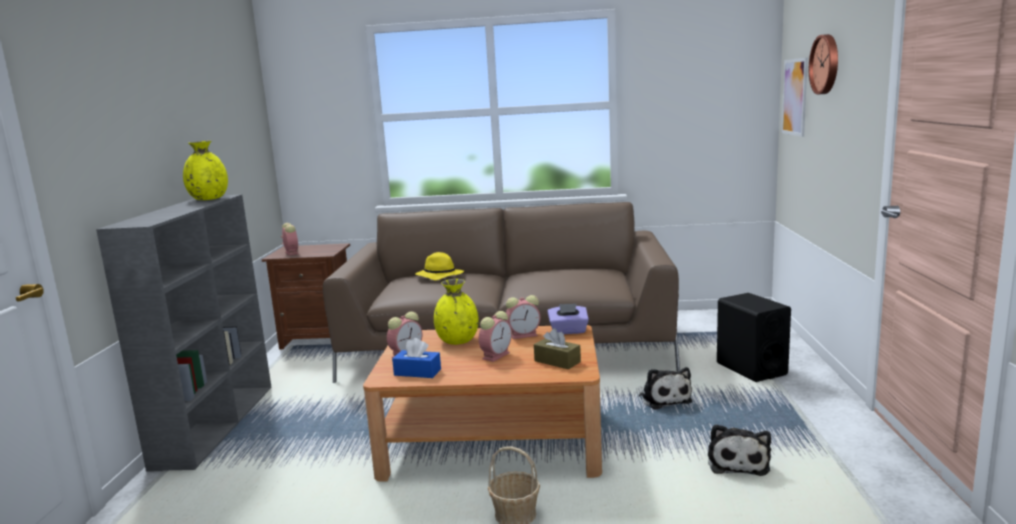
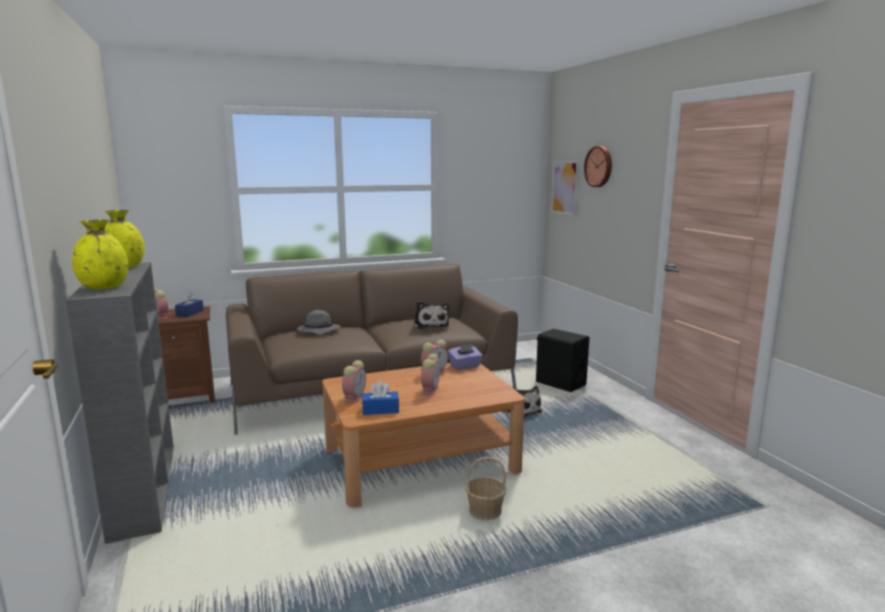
camera: 25 degrees left, 0 degrees up
(322, 250) = (190, 313): none -> blue tissue box
(439, 276) = (318, 330): yellow hat -> grey hat
(458, 341) = (386, 382): yellow vase -> yellow vase (104, 287)
(557, 361) = (482, 389): brown tissue box -> none
(737, 462) = (601, 447): plush toy -> plush toy (431, 325)

